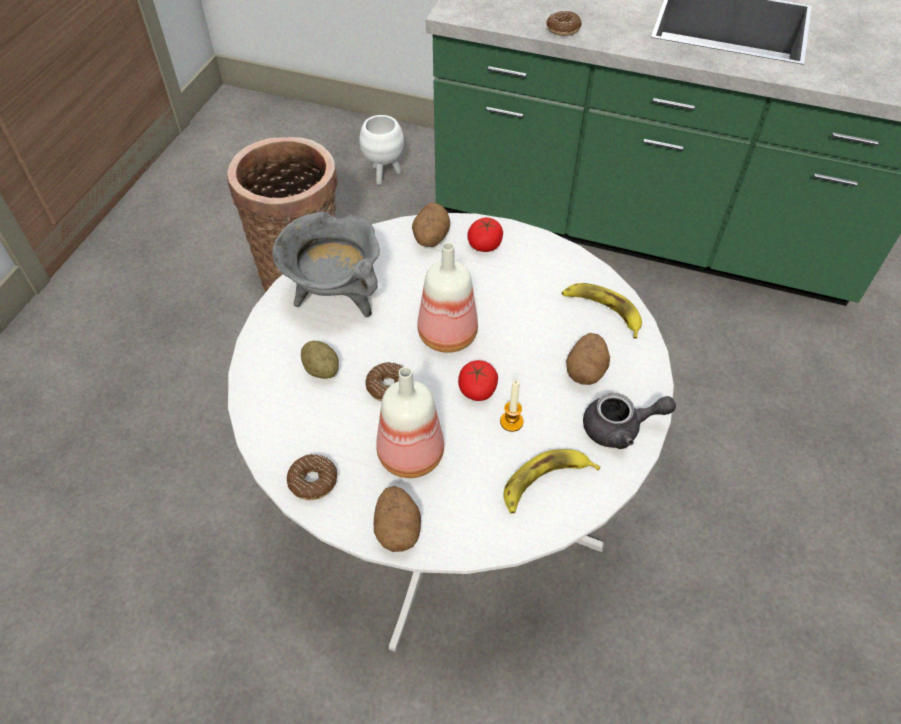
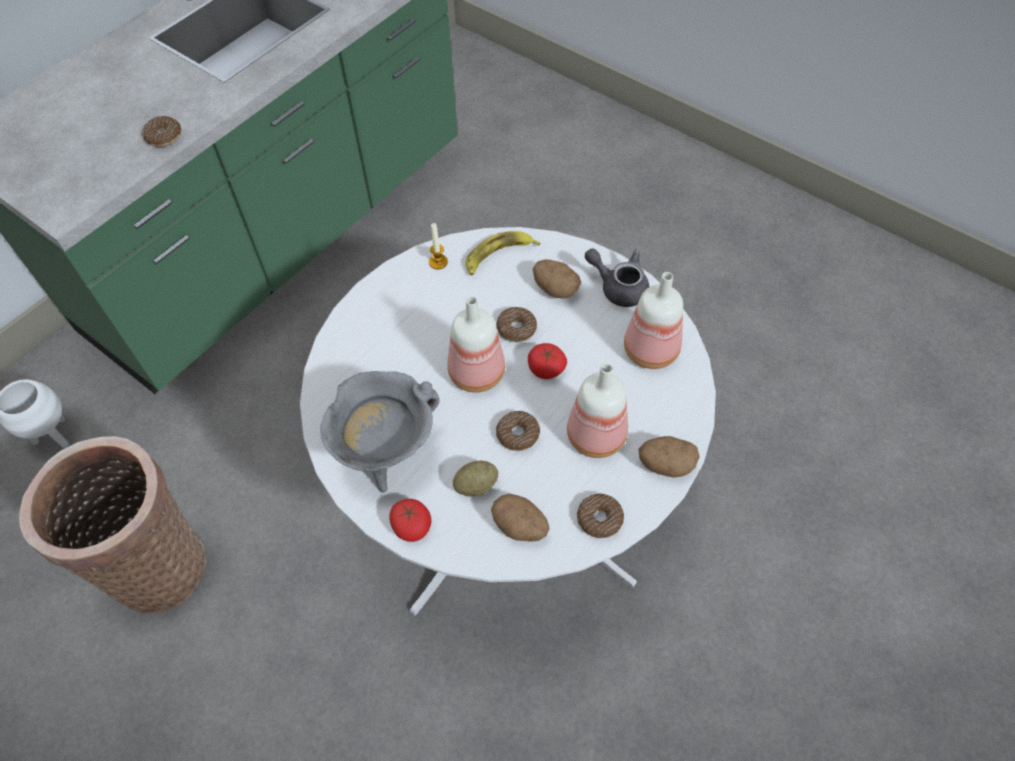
camera: 70 degrees left, 5 degrees up
(430, 238) = (349, 353): potato -> potato (520, 526)
(485, 244) = (379, 312): tomato -> tomato (412, 525)
(511, 422) = (588, 355): candle -> candle (438, 262)
(516, 351) = (516, 328): none -> donut
(545, 483) = (652, 351): banana -> bottle
(620, 428) = (618, 287): grey teapot -> grey teapot turned 75 degrees counterclockwise

